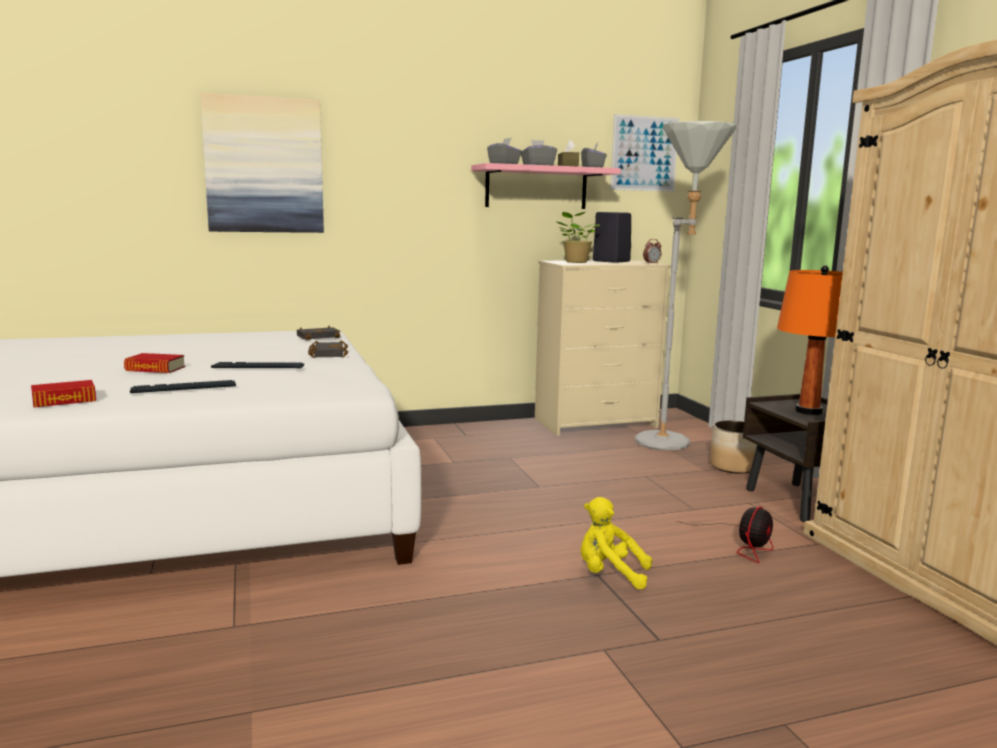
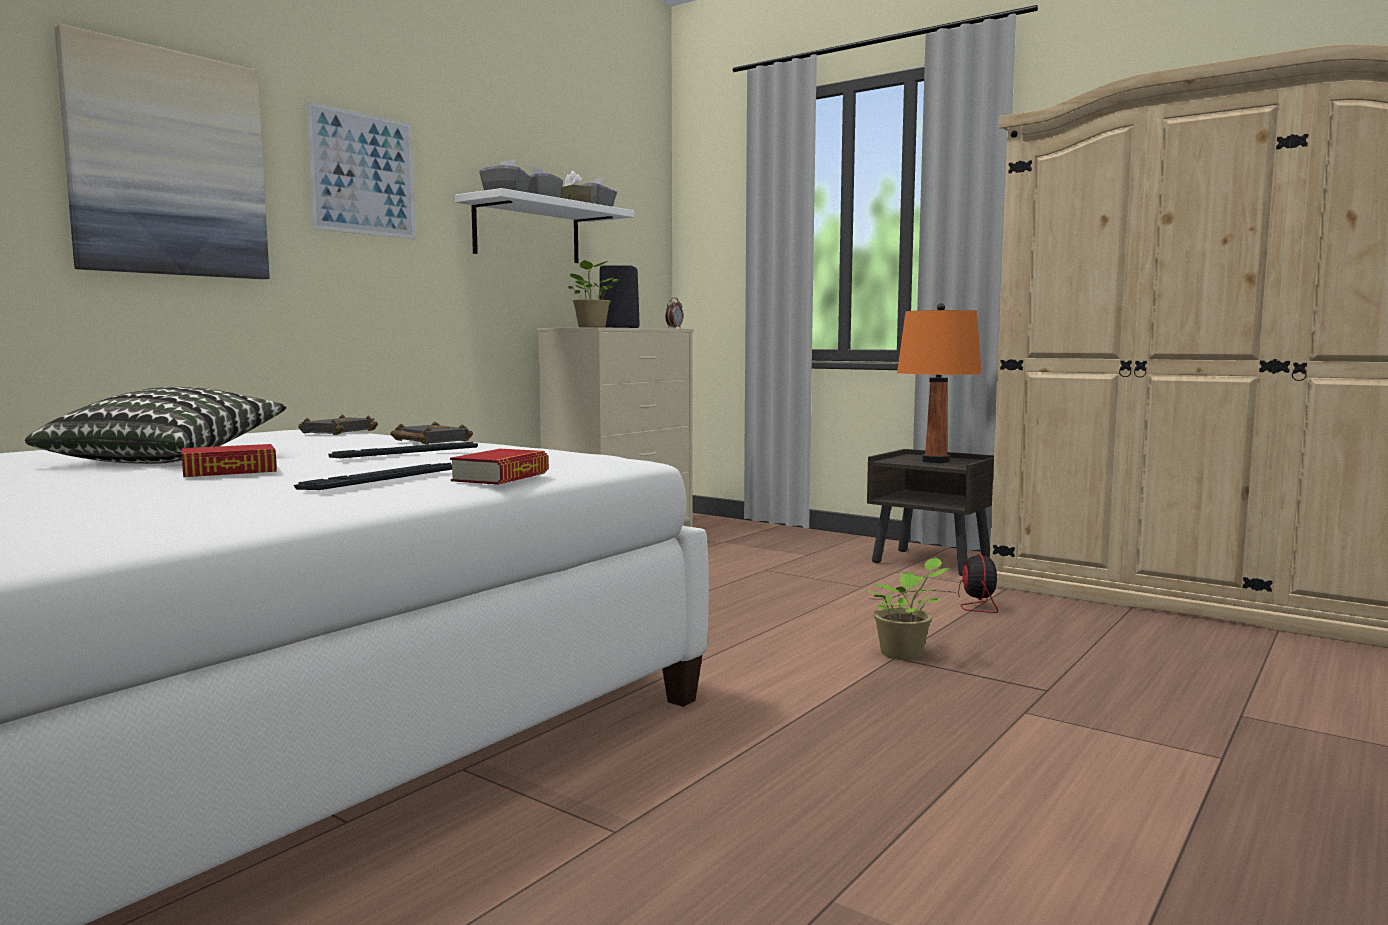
camera: 35 degrees left, 5 degrees down
(64, 400) = (221, 510): book -> book (501, 477)
(176, 352) = (167, 459): none -> pillow
(536, 188) = (527, 232): pink shelf -> white shelf
(609, 575) = (905, 654): yellow plush toy -> potted plant
(644, 153) = (629, 199): picture -> picture (363, 174)
(672, 441) = (729, 537): grey floor lamp -> none
(733, 467) = (825, 547): planter -> none

